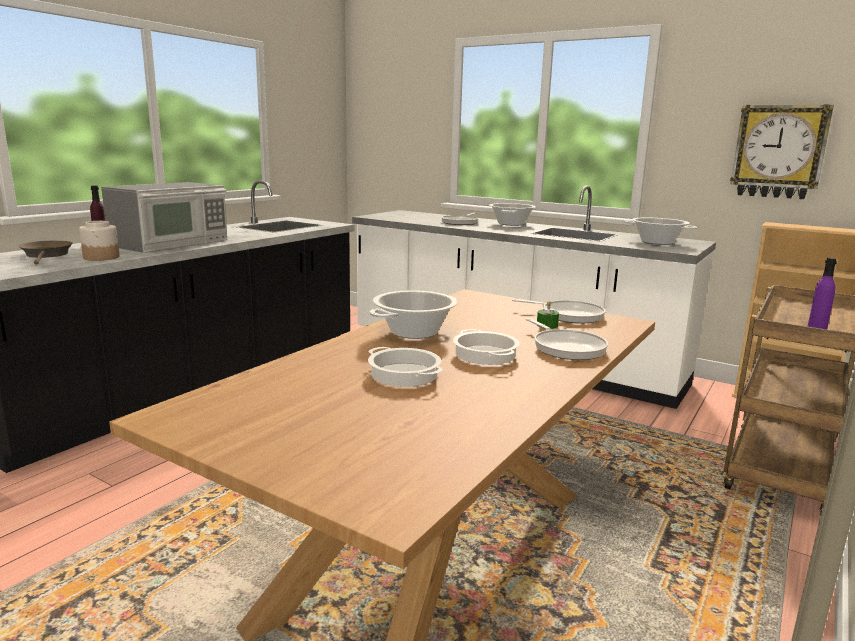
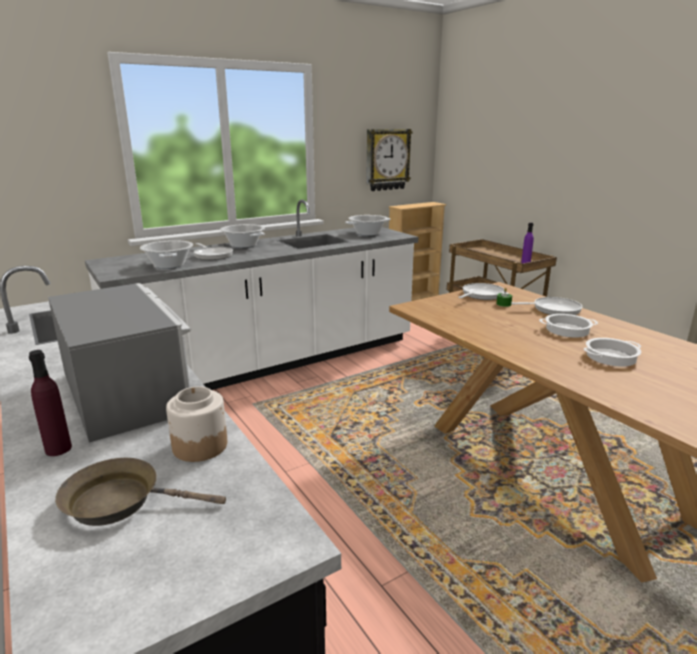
camera: 65 degrees left, 5 degrees up
(414, 332) = (512, 339): cooking pot -> cooking pot (169, 265)

